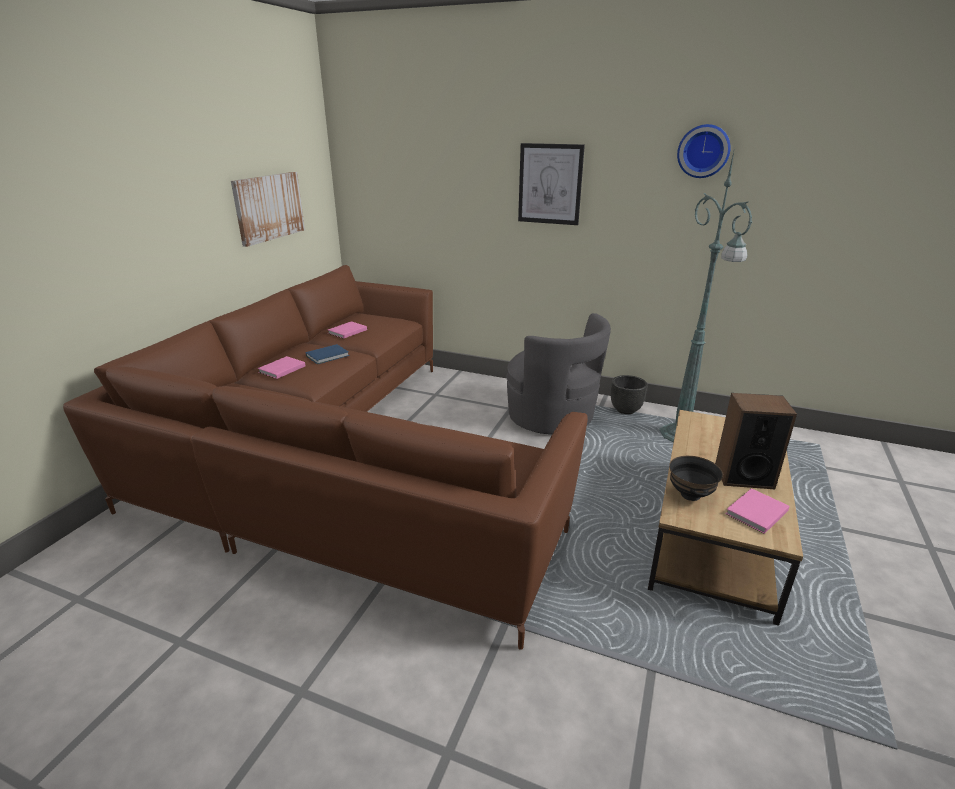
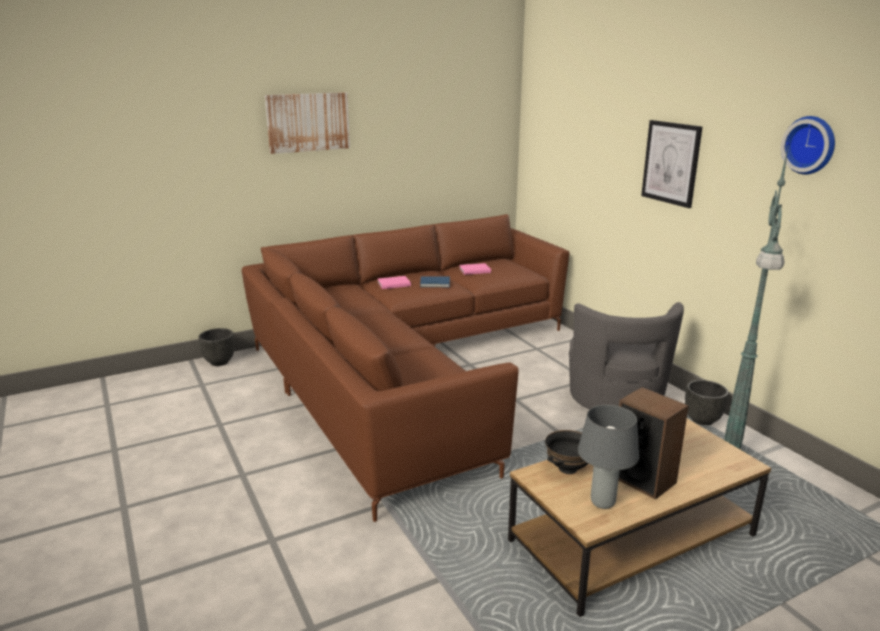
camera: 40 degrees right, 5 degrees down
(70, 553) = (219, 362): none -> black planter
(268, 207) = (440, 156): picture -> picture (308, 122)
(755, 512) = (602, 502): pink book -> grey table lamp

